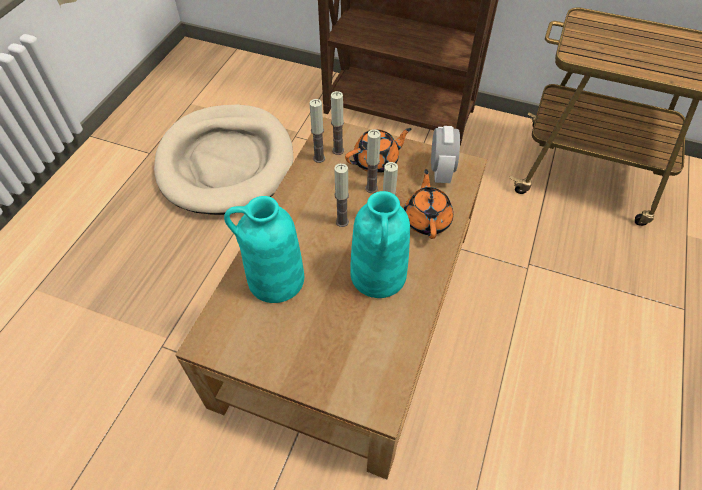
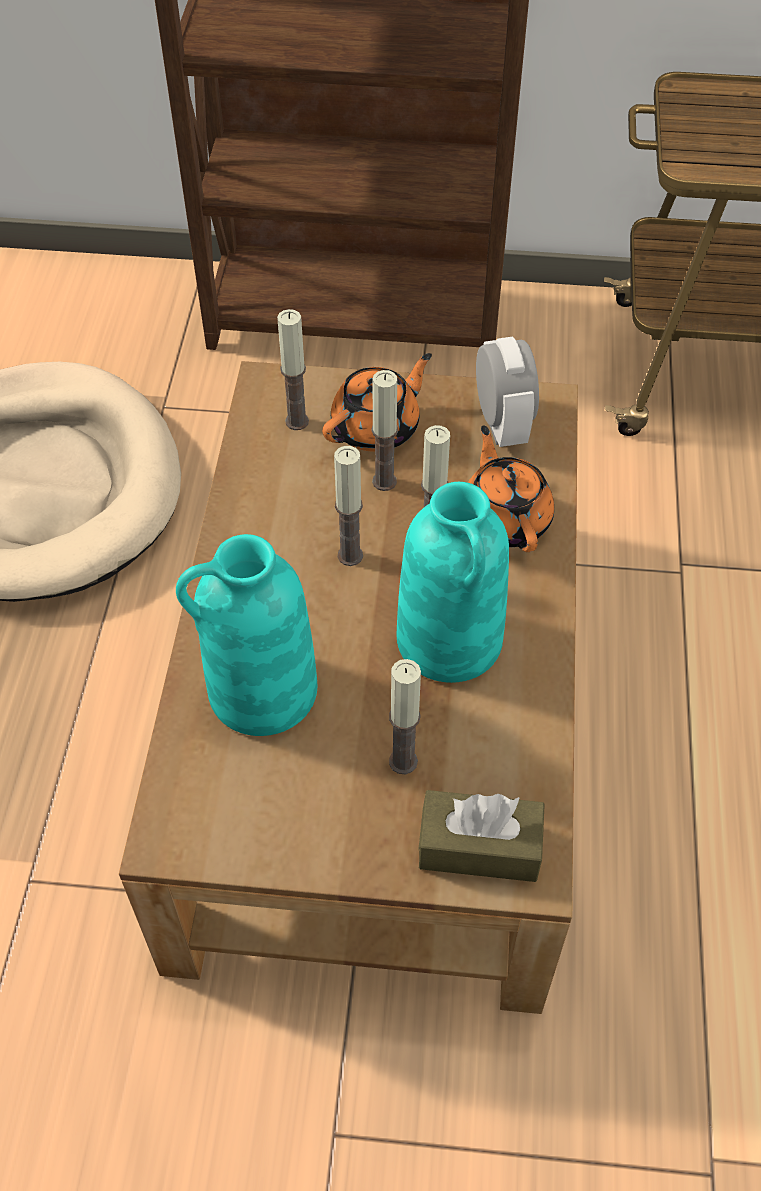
camera: 15 degrees left, 0 degrees up
(319, 158) = (265, 443): candle -> candle (403, 761)
(358, 387) = (479, 847): none -> brown tissue box

